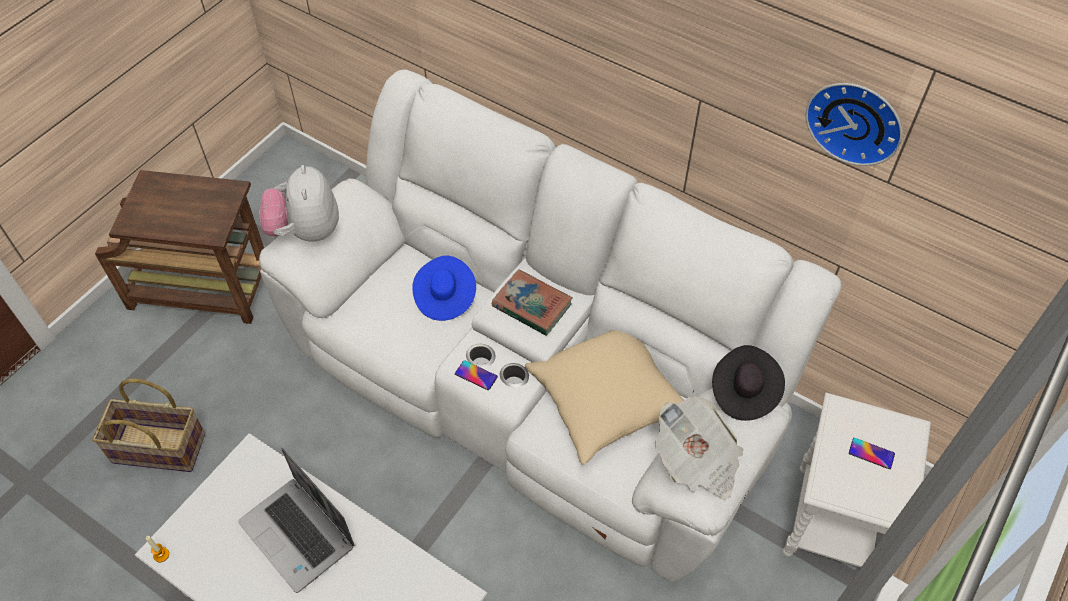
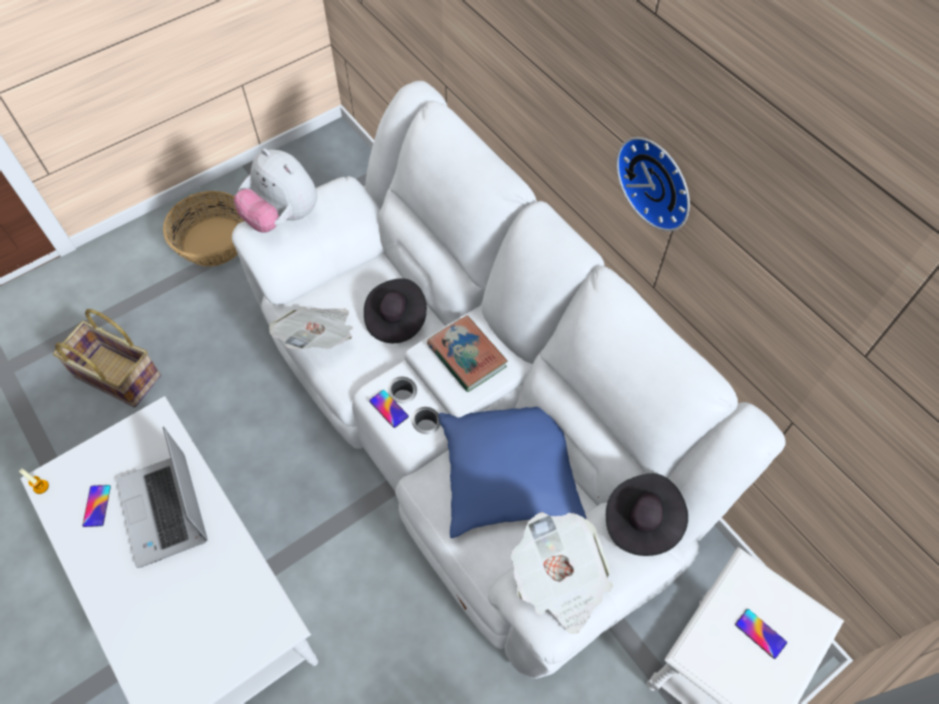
camera: 20 degrees right, 5 degrees up
(204, 290) = (214, 242): brown side table -> basket
(228, 553) = (97, 506): none -> phone
(306, 231) = (283, 217): plush toy -> plush toy turned 60 degrees counterclockwise
(378, 335) = (318, 338): none -> newspaper
(444, 297) = (396, 319): blue hat -> black hat
(607, 400) = (509, 475): beige pillow -> blue pillow
(856, 120) = (844, 274): wall clock -> wall clock (658, 181)

